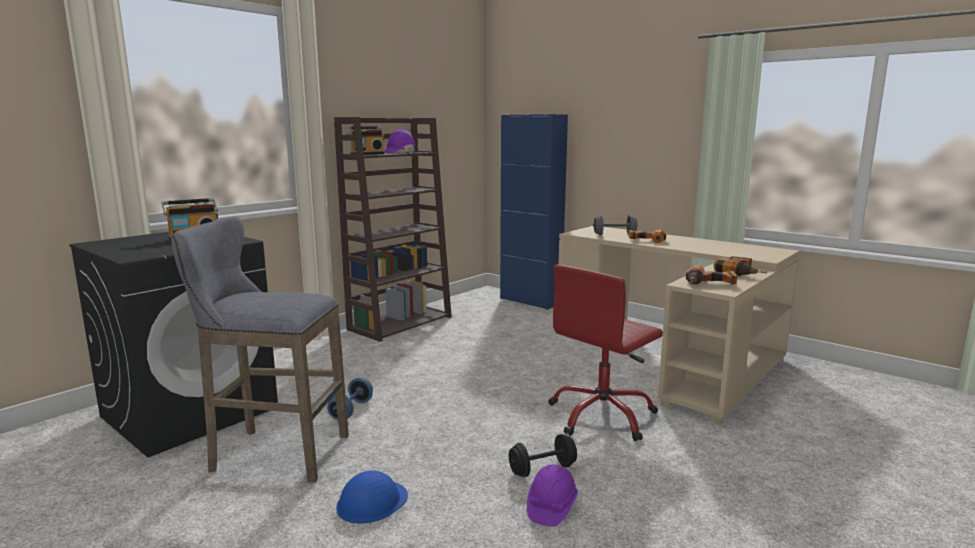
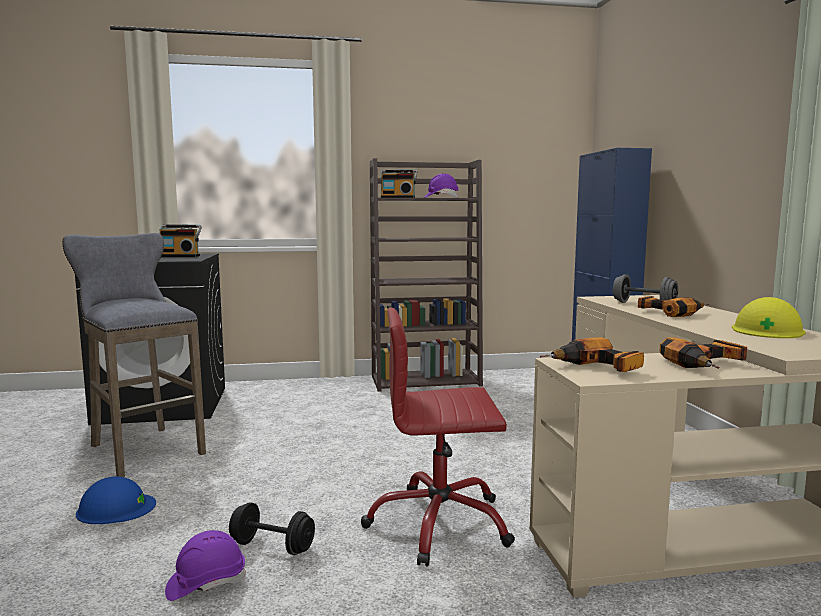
camera: 40 degrees right, 5 degrees down
(351, 410) = (247, 437): blue dumbbell -> none
(719, 245) = (767, 330): none -> yellow hard hat

